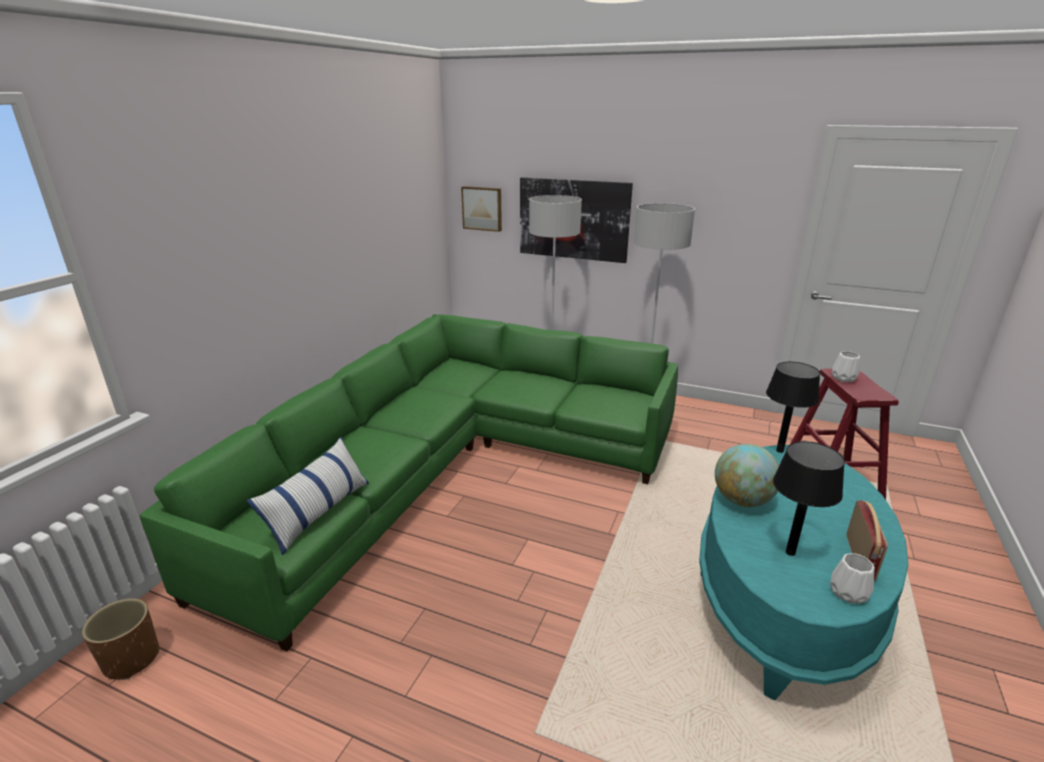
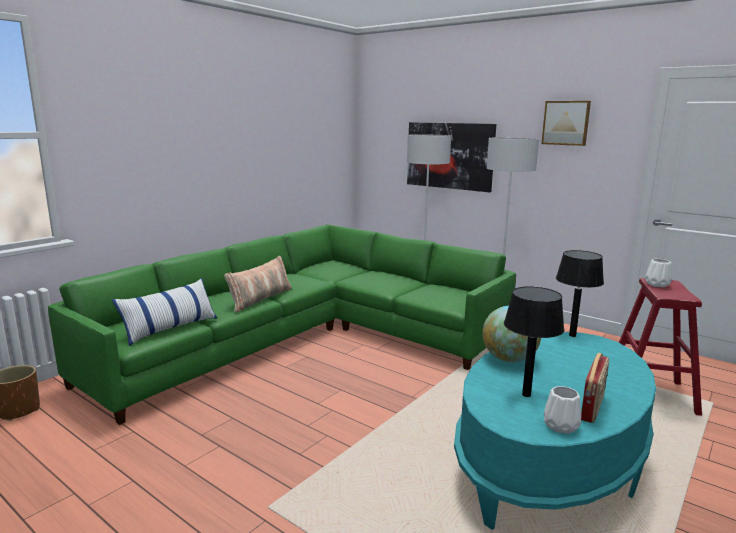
camera: 15 degrees right, 10 degrees down
(402, 439) = (260, 299): none -> pillow
(482, 208) = (381, 148): picture -> picture (566, 123)

